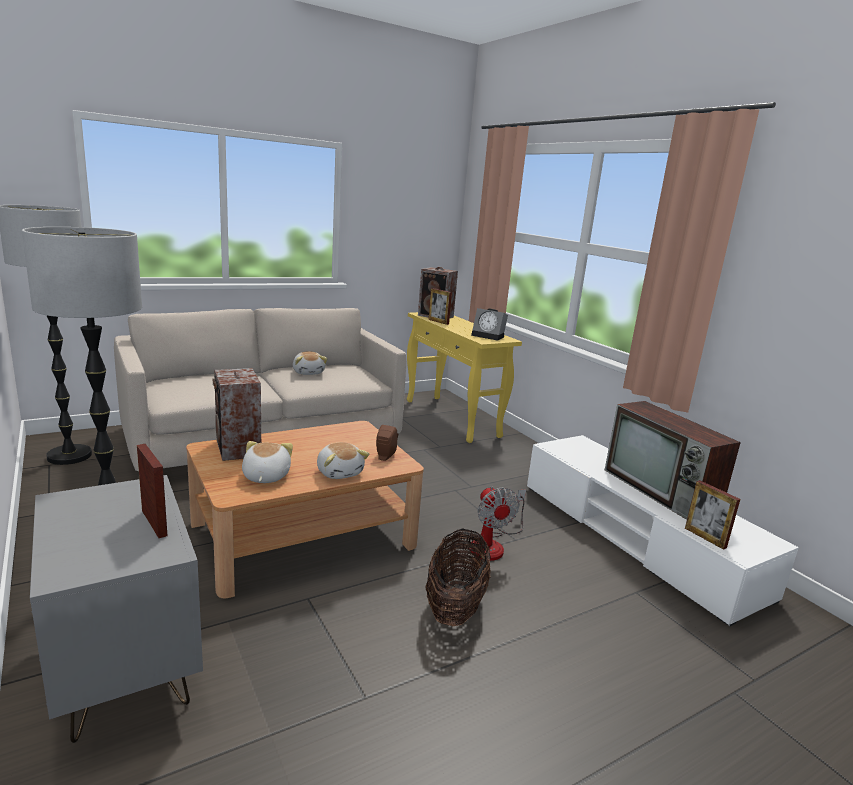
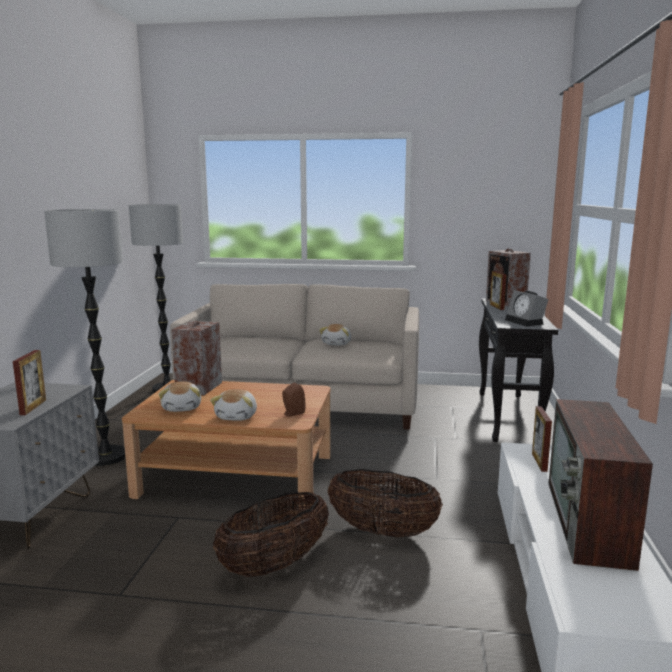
camera: 40 degrees right, 5 degrees down
(265, 476) = (182, 408): plush toy -> plush toy turned 135 degrees clockwise
(452, 418) = (508, 417): yellow console table -> black console table
(492, 544) = (383, 531): fan -> basket
(705, 538) = (562, 583): picture frame -> picture frame (539, 462)

